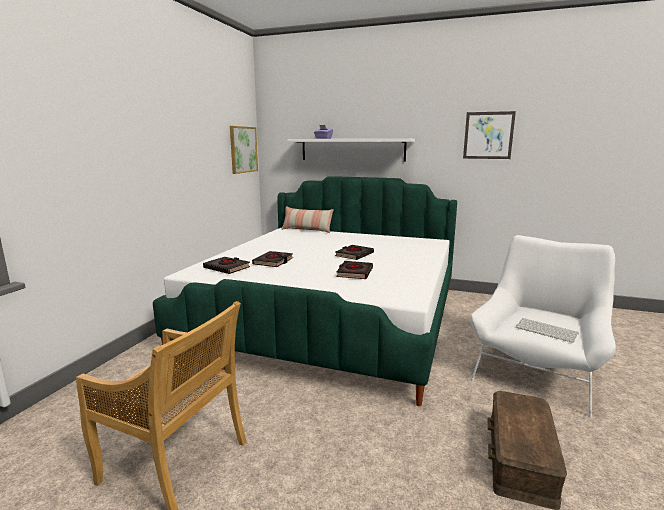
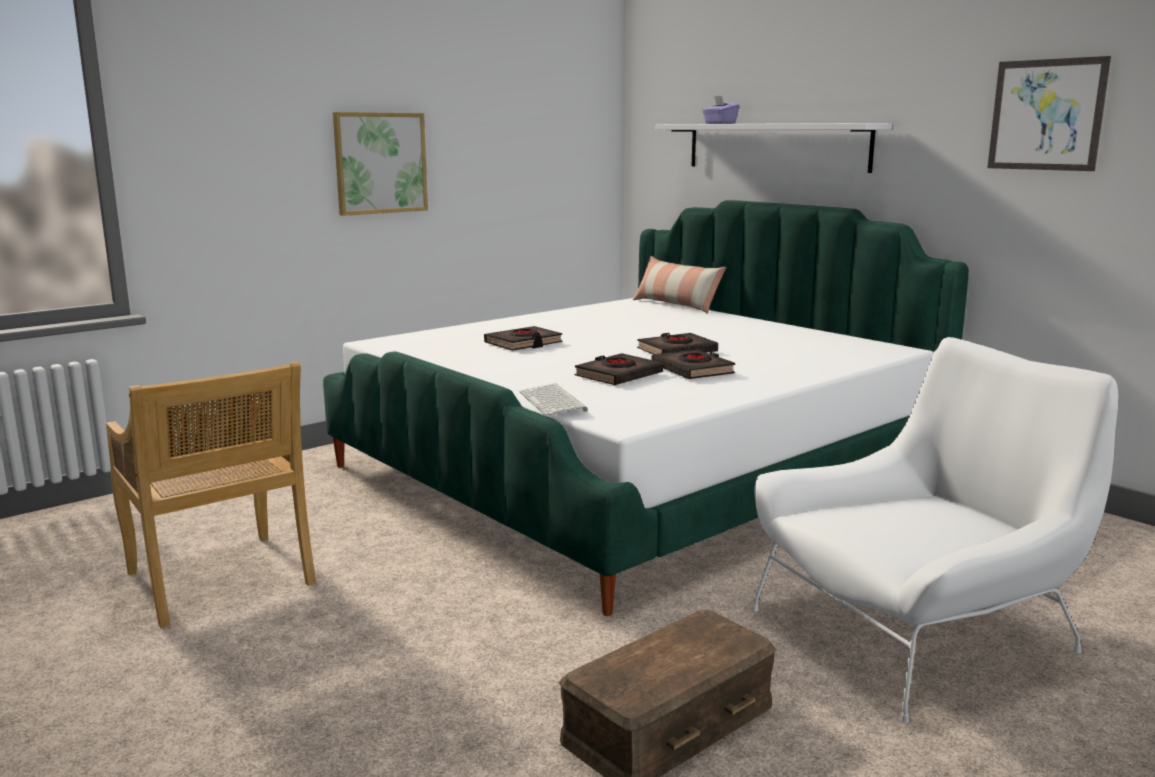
camera: 30 degrees right, 0 degrees up
(227, 268) = (441, 343): black book -> black book (692, 370)
(243, 149) = (582, 144): picture -> picture (380, 163)
(547, 330) = (889, 533): keyboard -> keyboard (554, 401)

